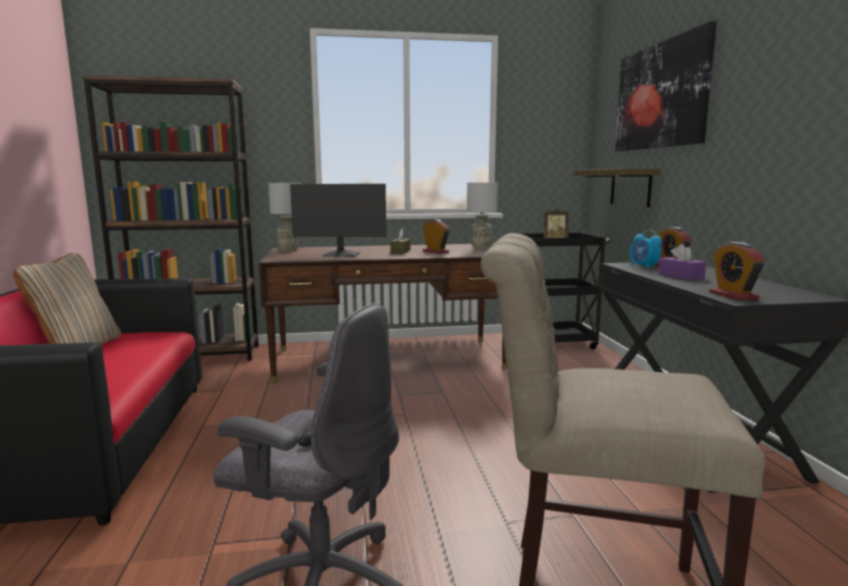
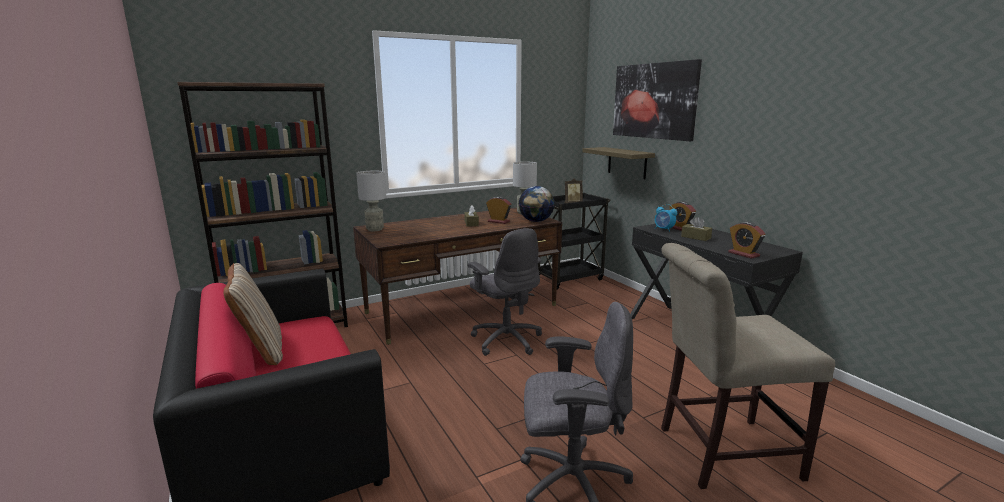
camera: 20 degrees left, 5 degrees up
(341, 254) = (430, 231): monitor -> none
(408, 397) = (506, 340): none -> grey office chair
(482, 254) = (536, 221): none -> globe
(681, 276) = (696, 237): purple tissue box -> brown tissue box

